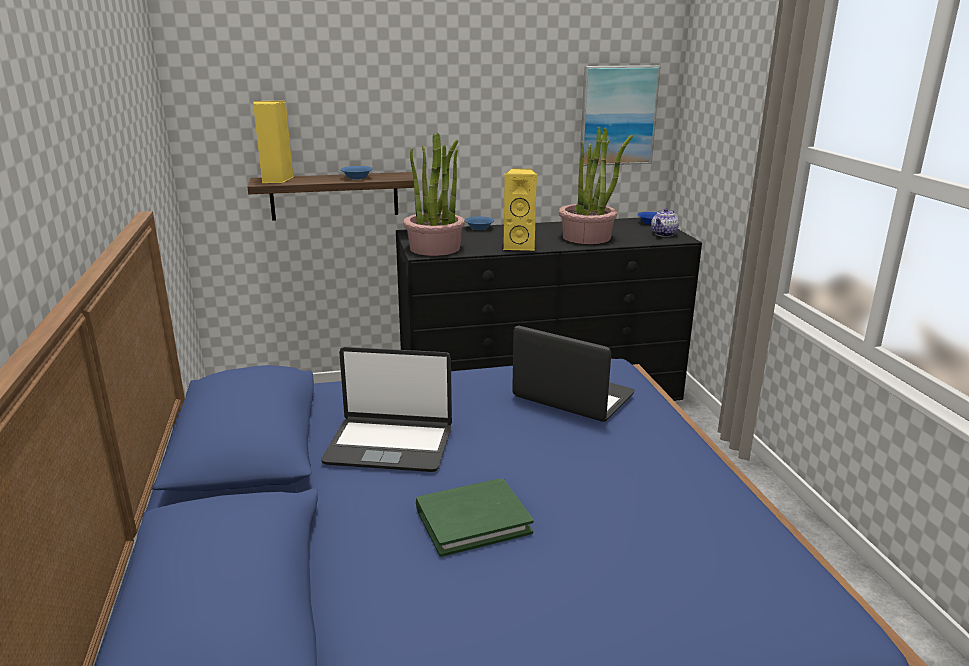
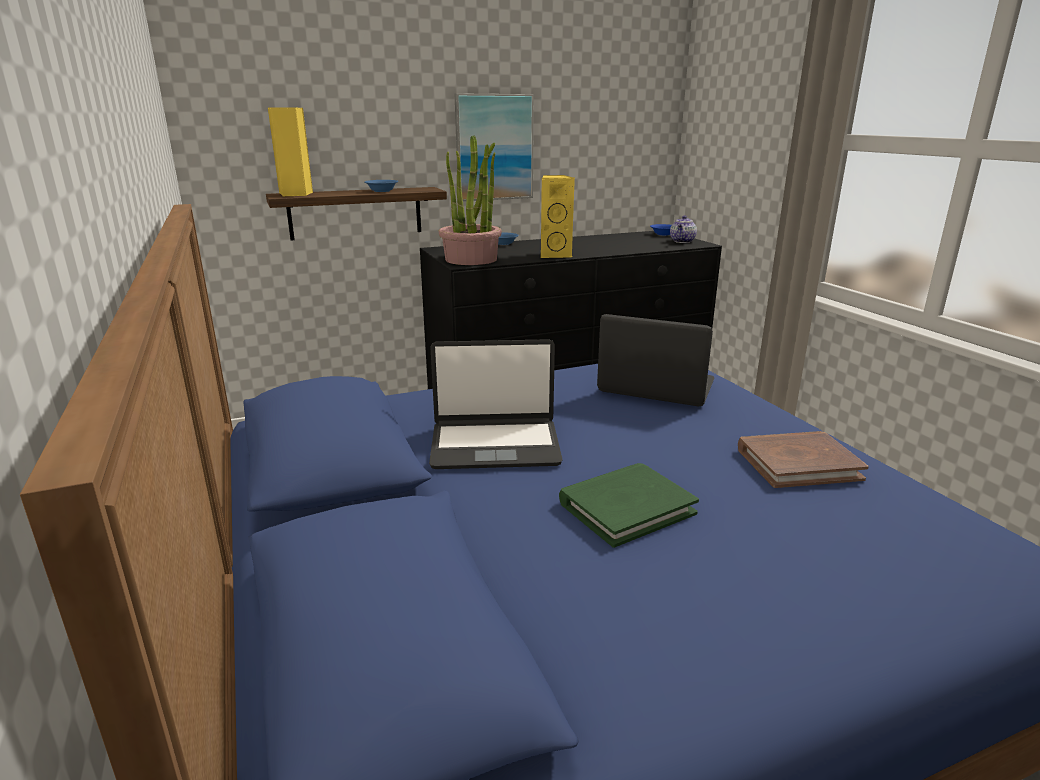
camera: 10 degrees left, 0 degrees up
(587, 237) = (613, 246): potted plant -> none
(617, 115) = (628, 130): picture -> picture (494, 147)
(660, 493) = (798, 464): none -> brown book

